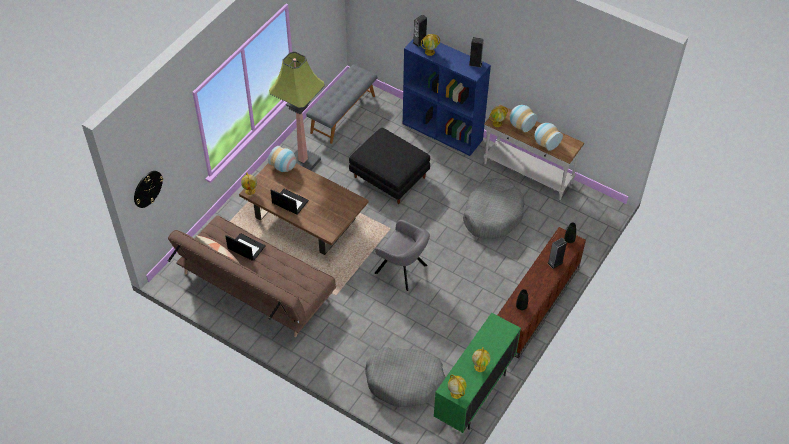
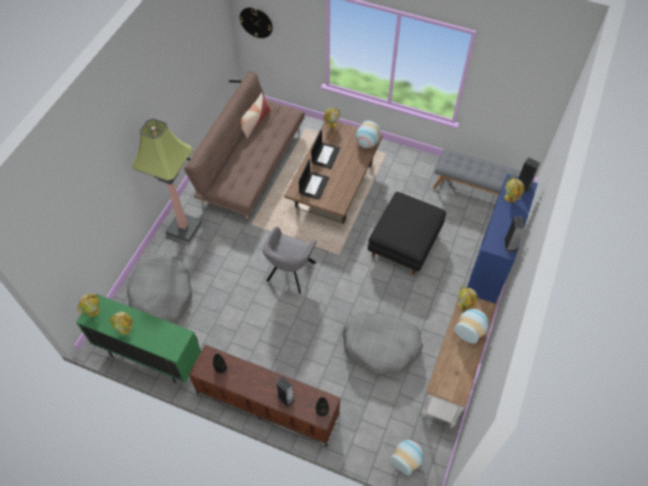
camera: 80 degrees right, 5 degrees up
(246, 247) = (269, 136): laptop -> laptop (314, 185)
(302, 162) = (401, 170): floor lamp -> floor lamp (184, 227)
(545, 143) = (450, 361): vase -> vase (407, 459)

